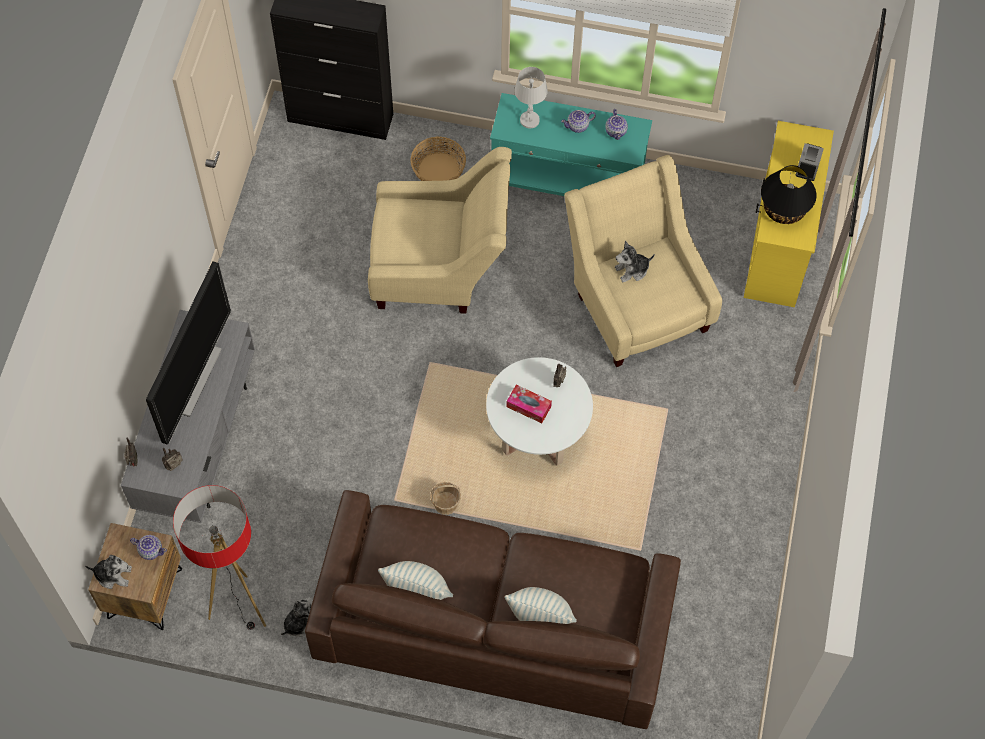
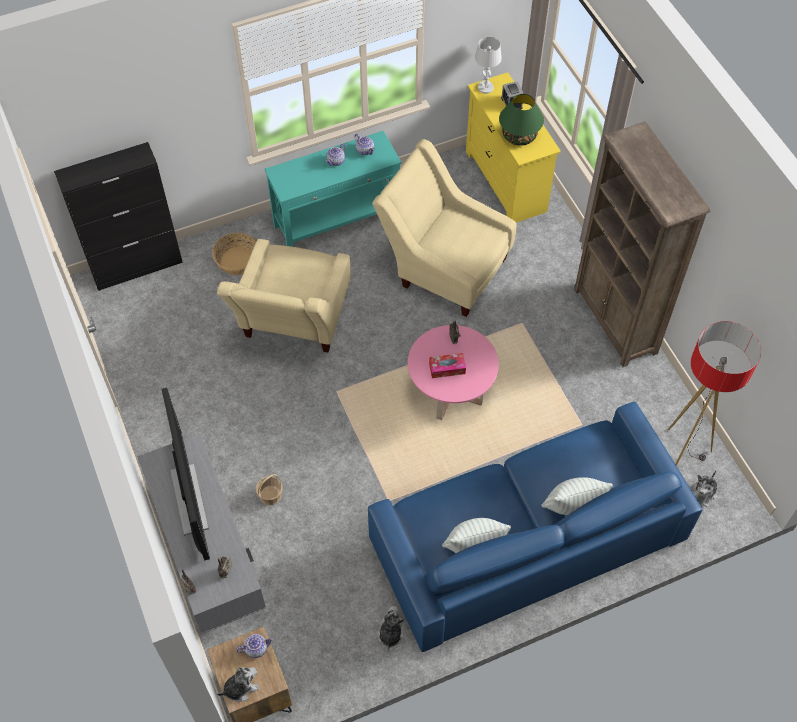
camera: 35 degrees left, 5 degrees down
(240, 607) = (337, 653): floor lamp -> floor lamp (684, 451)
(441, 269) = (292, 325): beige armchair -> beige armchair turned 135 degrees clockwise
(445, 503) = (426, 479): basket -> basket (270, 495)
(494, 621) = (526, 537): brown sofa -> blue sofa
(530, 120) = (299, 175): white table lamp -> white table lamp (485, 87)
(537, 434) = (450, 393): white coffee table -> pink coffee table
(632, 270) = (441, 238): plush toy -> plush toy (704, 492)
(765, 468) = (615, 321): none -> brown bookcase
(784, 209) = (519, 136): black table lamp -> green table lamp

